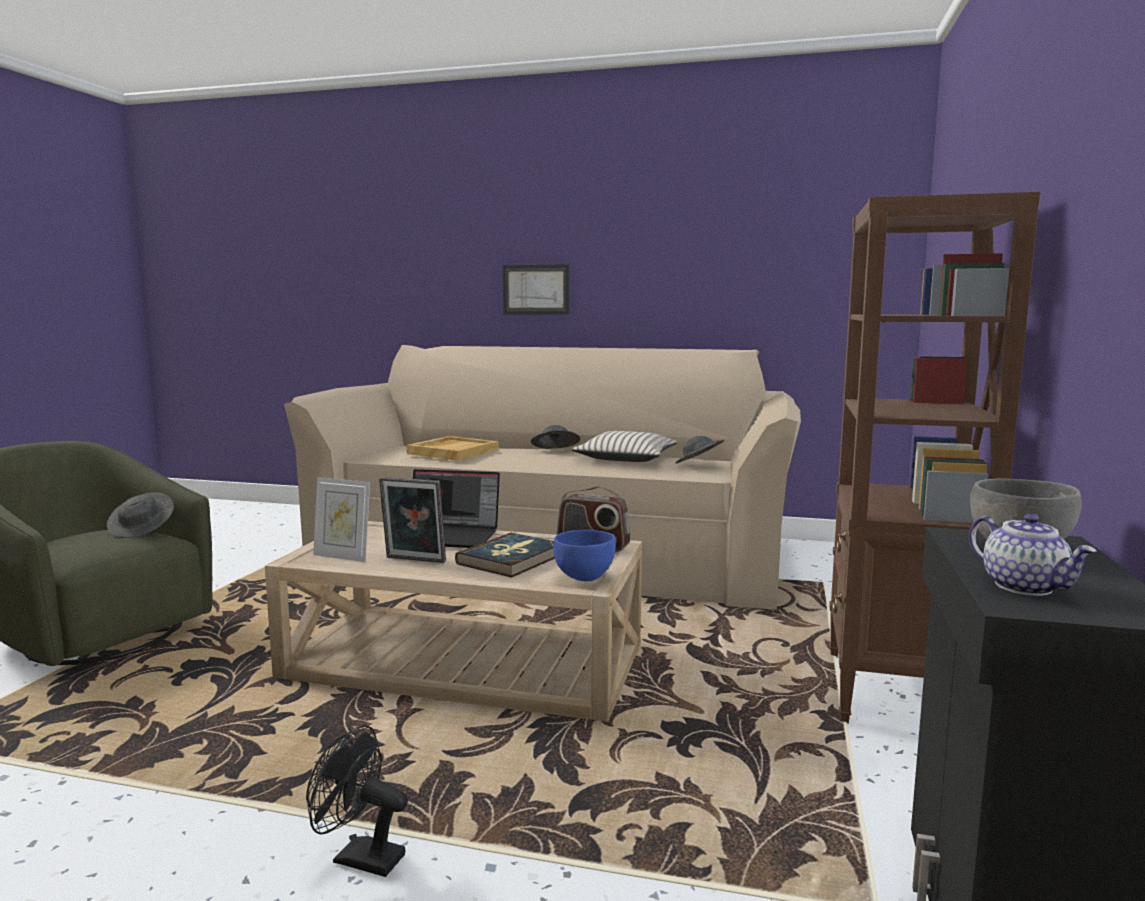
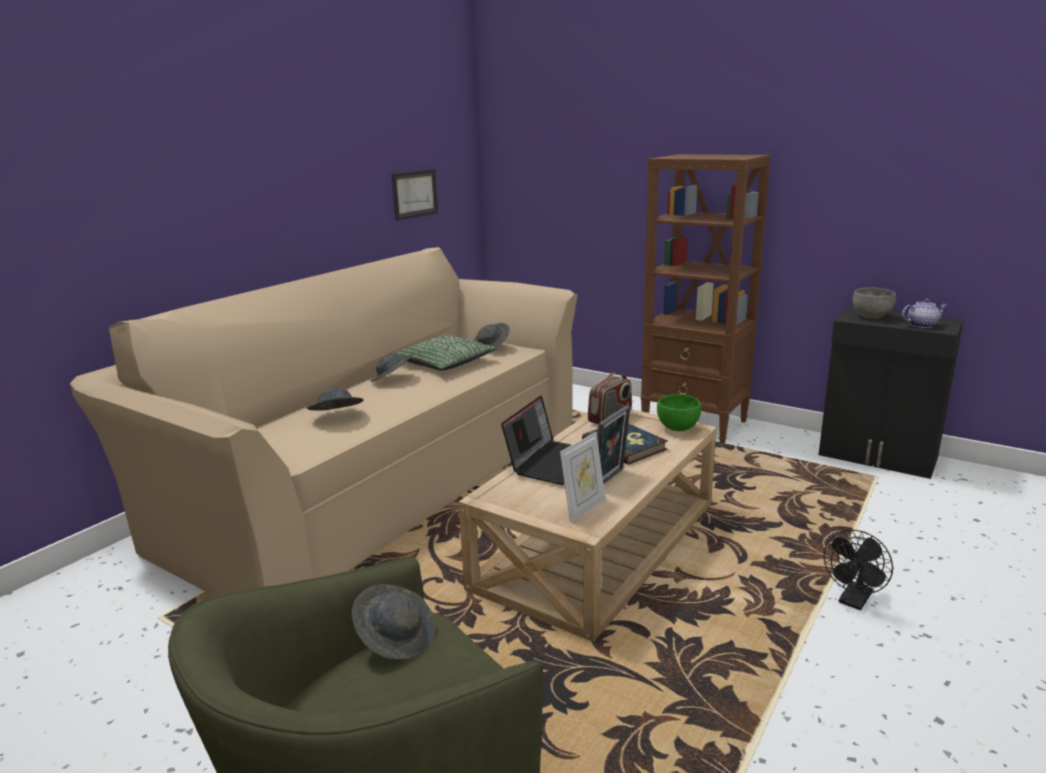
camera: 70 degrees left, 10 degrees up
(453, 452) = (336, 416): beige tray -> grey hat
(536, 289) = (226, 219): picture -> picture (414, 194)
(584, 577) = (677, 428): blue bowl -> green bowl
(626, 458) = (444, 363): beige pillow -> green pillow

